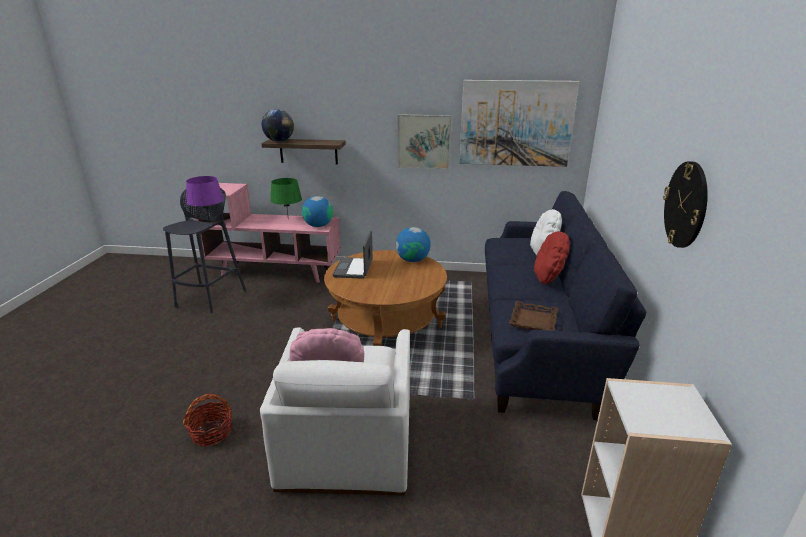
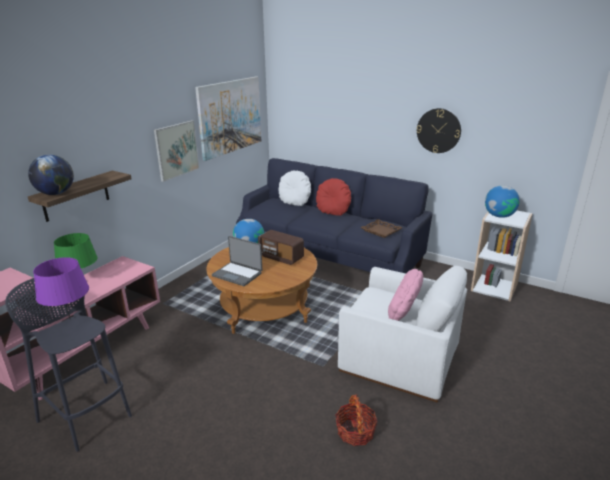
camera: 65 degrees left, 0 degrees up
(318, 225) = (130, 269): globe -> globe (499, 216)
(406, 279) = (281, 257): none -> radio

